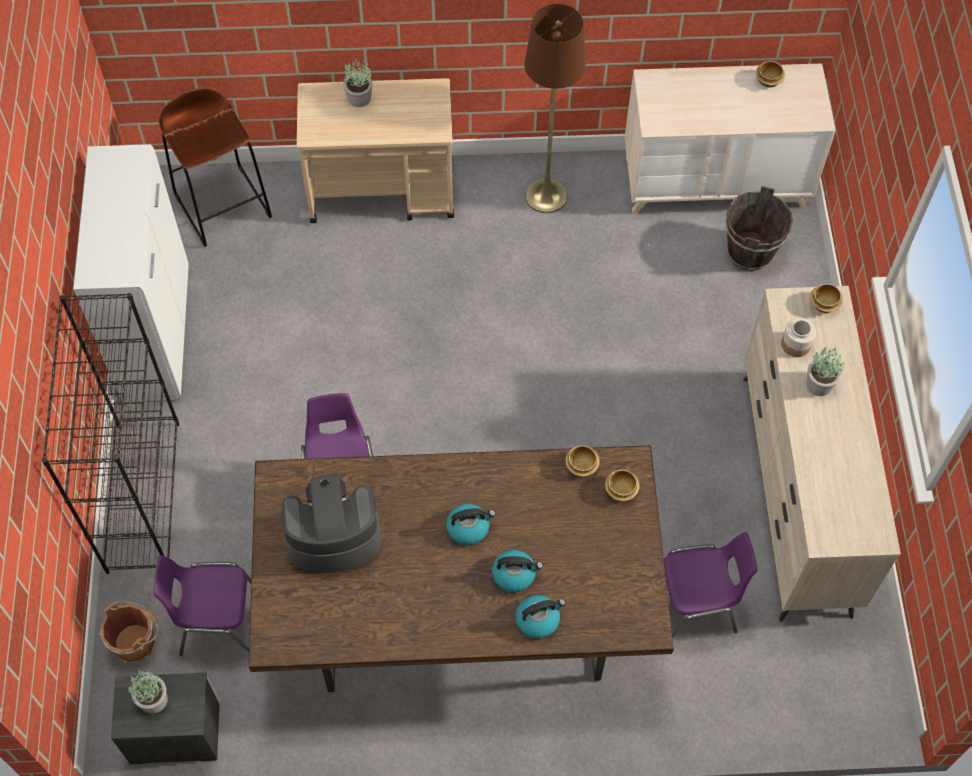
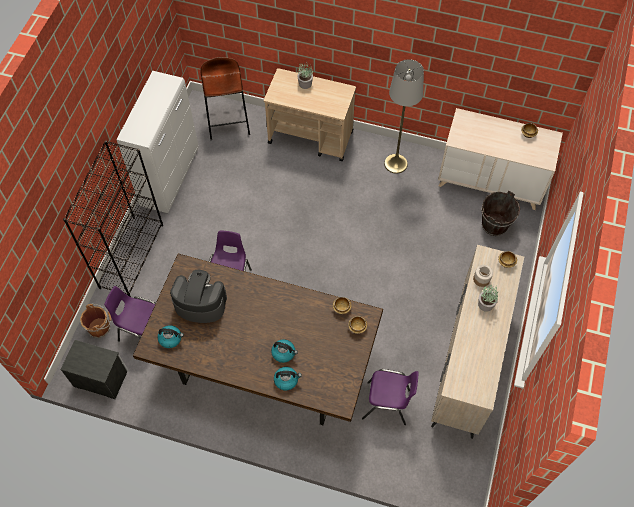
camera: 20 degrees right, 0 degrees up
(154, 699) = (88, 357): potted plant -> none
(468, 528) = (270, 321): kettle -> kettle (171, 338)
(546, 196) = (395, 163): brown floor lamp -> grey floor lamp

